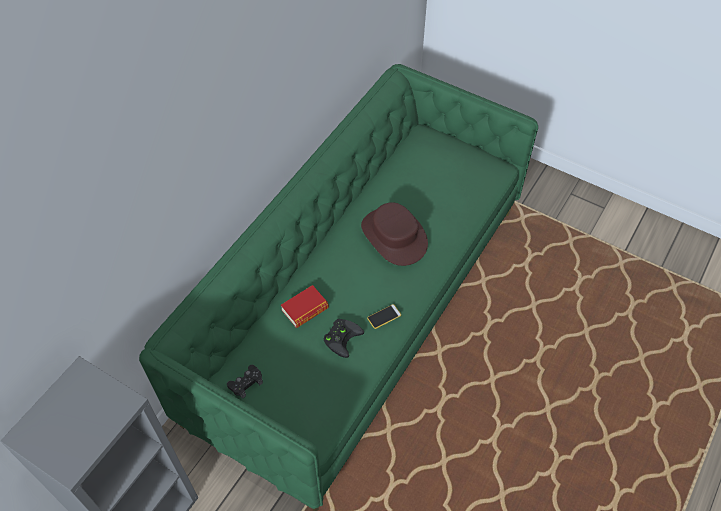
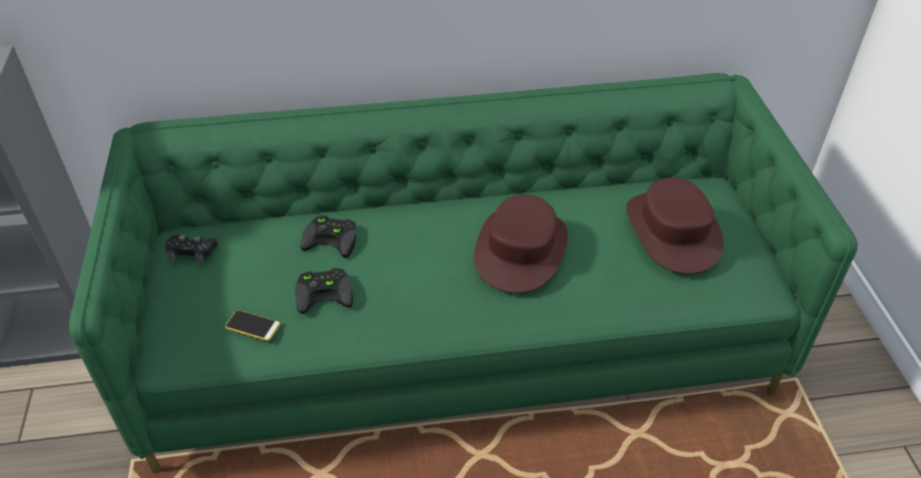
camera: 50 degrees right, 10 degrees down
(305, 309) = (333, 238): book -> black game controller
(384, 316) = (394, 312): phone -> phone (252, 326)
(440, 171) = (673, 231): none -> brown hat

